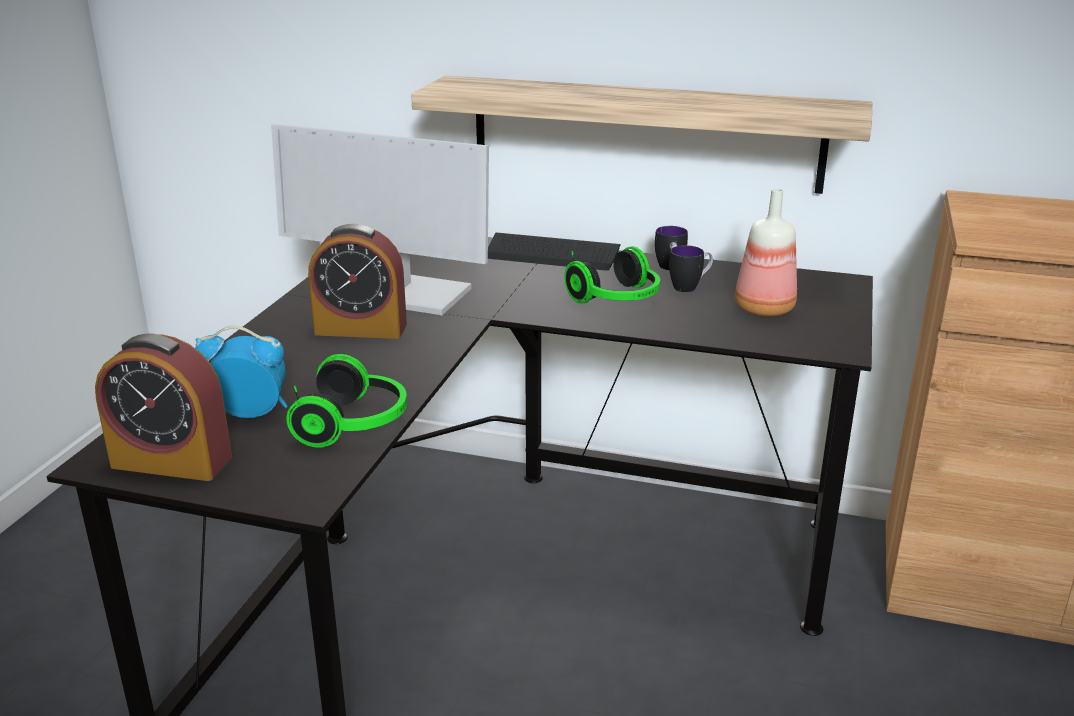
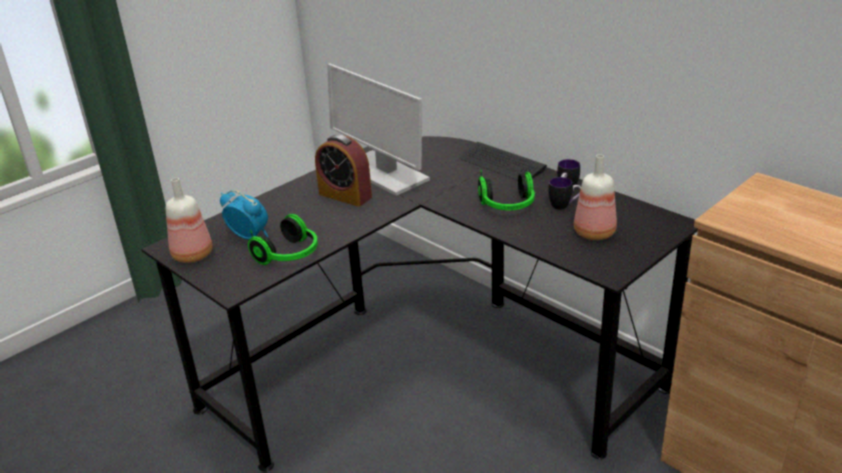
camera: 30 degrees right, 5 degrees up
(171, 462) = (194, 255): alarm clock -> bottle
(645, 133) = (568, 93): shelf -> none

